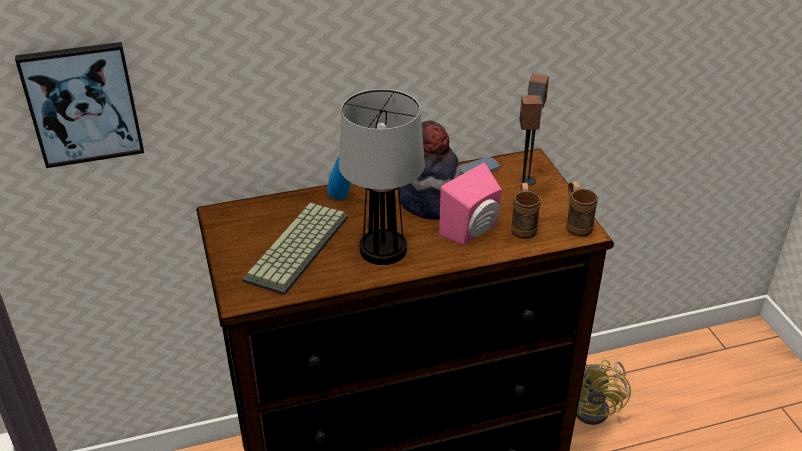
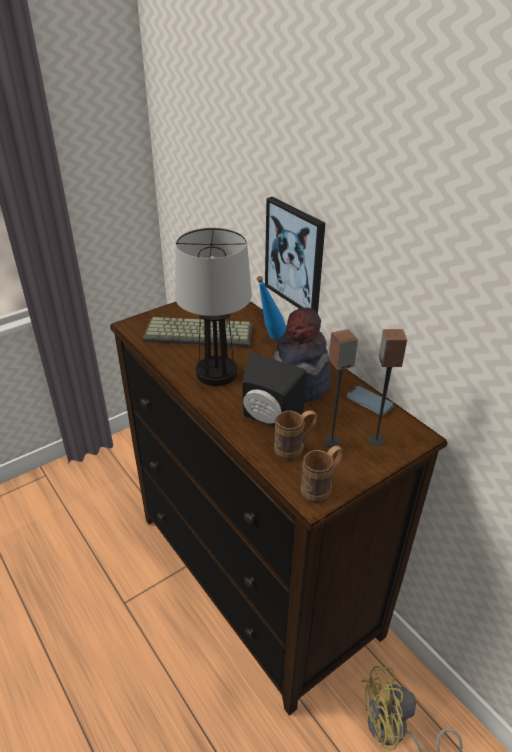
camera: 70 degrees right, 0 degrees up
(82, 104) = (194, 171): picture -> picture (295, 256)
(473, 232) = (268, 418): pink speaker -> black speaker

